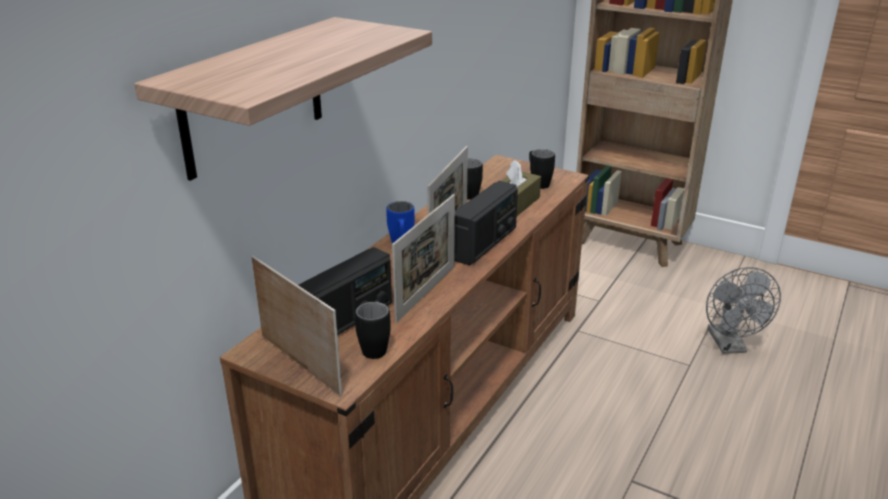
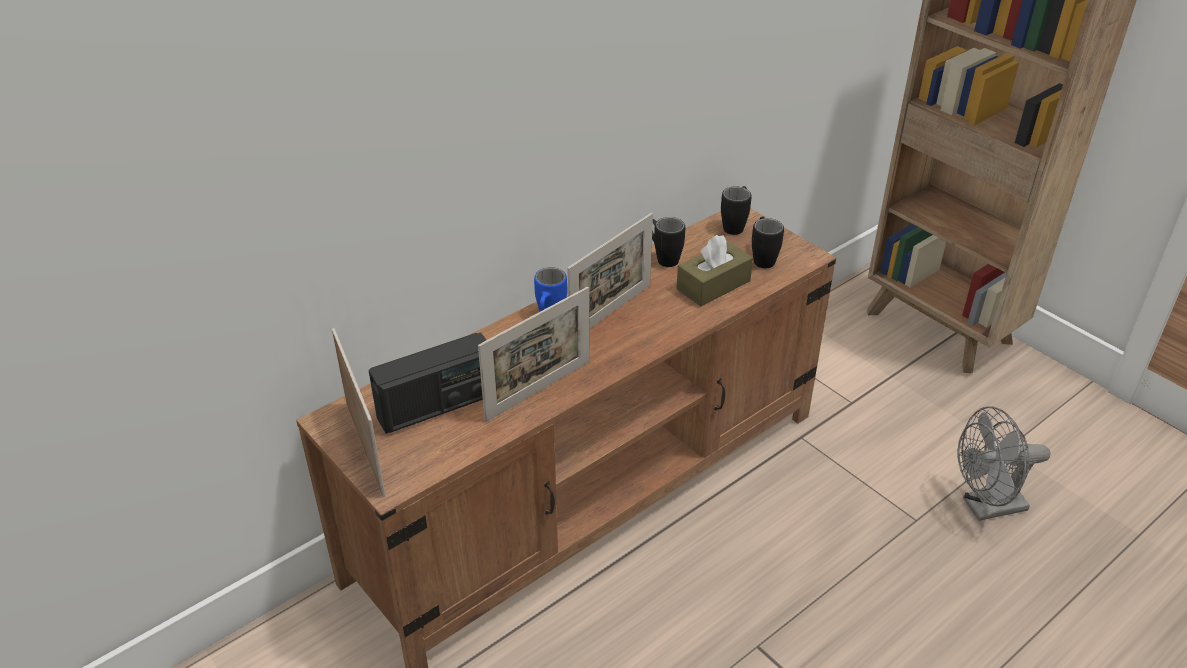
camera: 20 degrees right, 10 degrees up
(253, 97) = (350, 163): shelf -> none
(375, 346) = (448, 447): black mug -> black mug (735, 225)
(484, 243) = (642, 336): radio -> none
(730, 346) = (986, 507): grey fan -> grey fan turned 60 degrees clockwise

